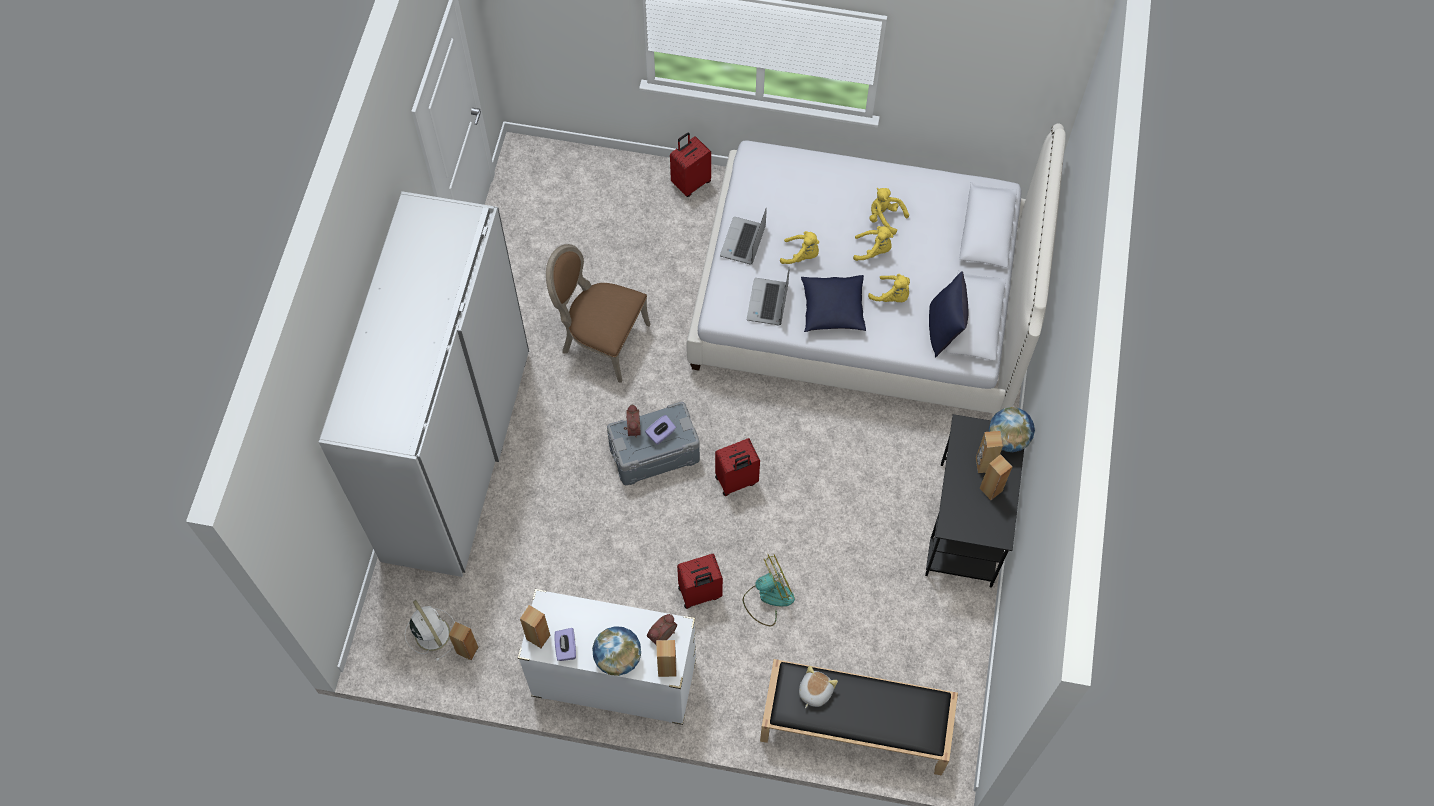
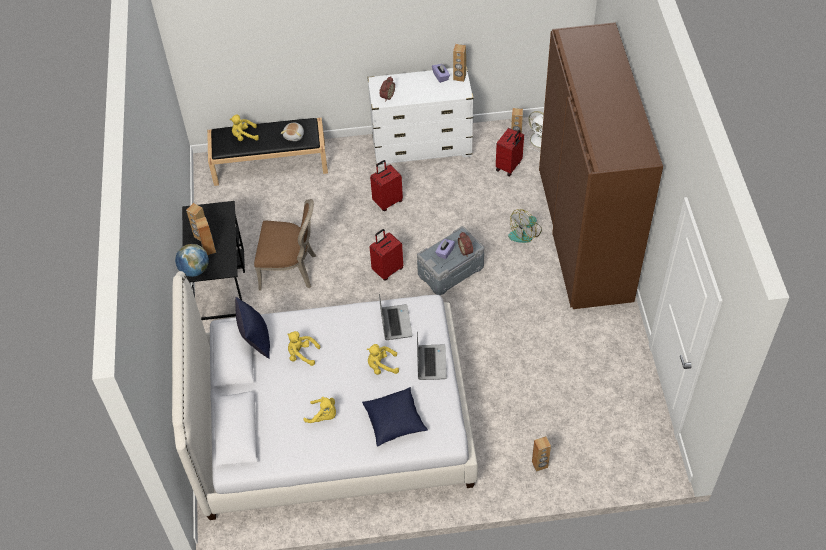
camera: 165 degrees right, 10 degrees down
(456, 453) = (584, 234): white wardrobe -> brown wardrobe
(601, 340) = (523, 334): brown chair -> brown chair (290, 270)
(618, 658) = (409, 80): globe -> none
(667, 668) = (378, 83): brown speaker -> brown speaker (540, 465)
(690, 183) = (510, 481): red suitcase -> red suitcase (509, 166)
(768, 597) = (343, 211): fan -> fan (525, 233)
(832, 310) = (345, 331): blue pillow -> blue pillow (395, 422)
(874, 250) = (325, 385): yellow plush toy -> yellow plush toy (244, 136)

